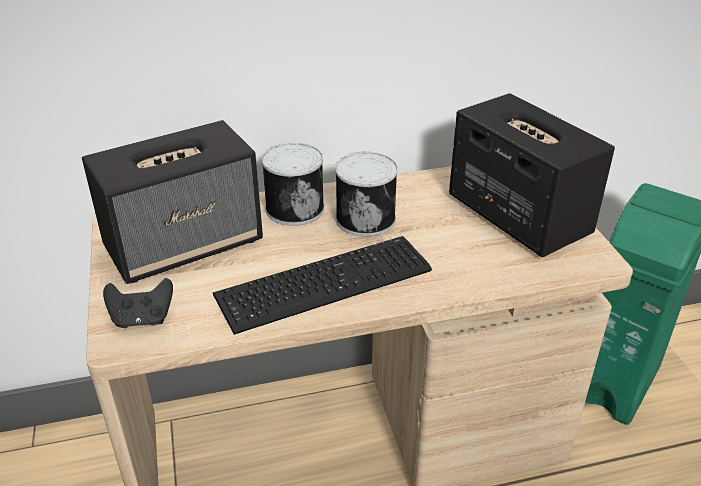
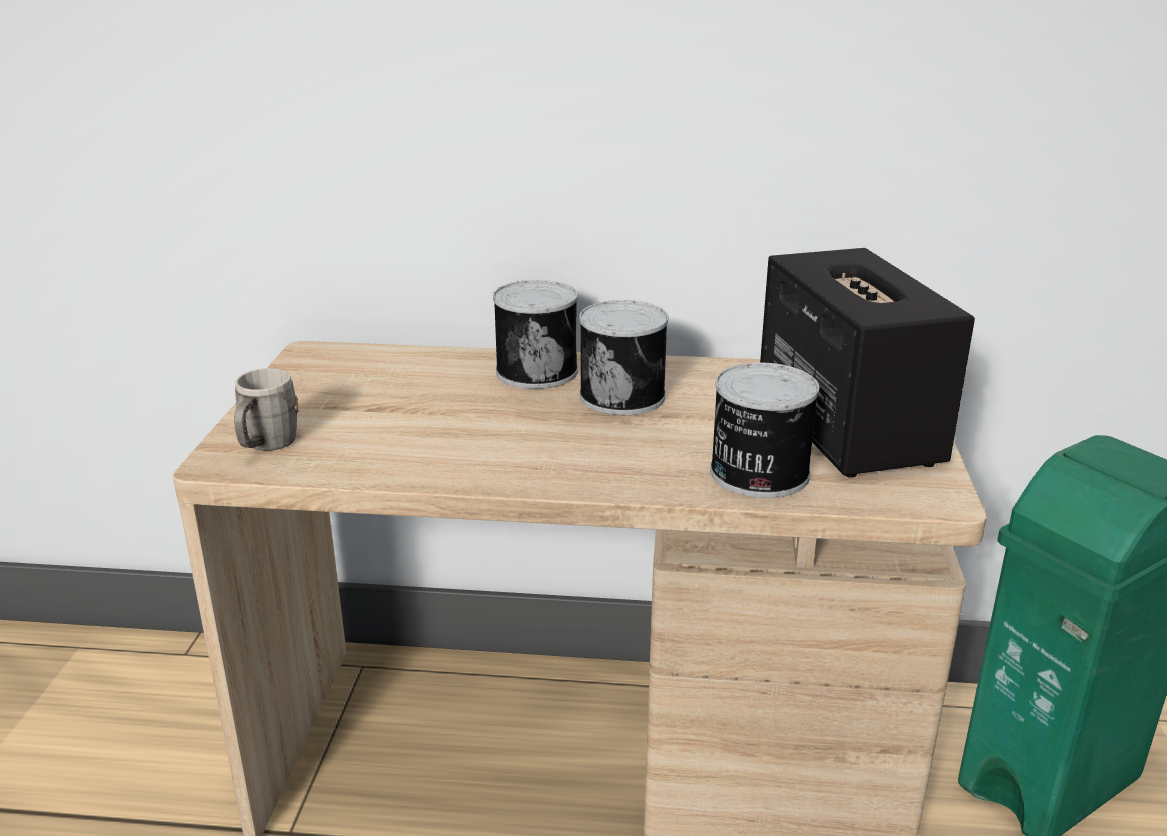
camera: 20 degrees right, 10 degrees down
(142, 319) = (266, 446): black game controller -> grey mug
(185, 244) = (373, 384): speaker -> none
(320, 281) = (511, 448): keyboard -> none
(488, 266) = (757, 474): none -> can

